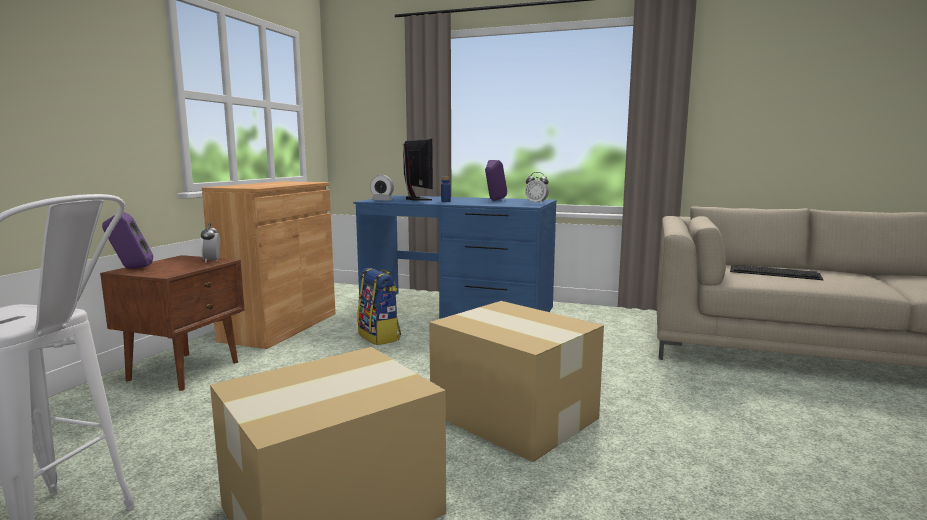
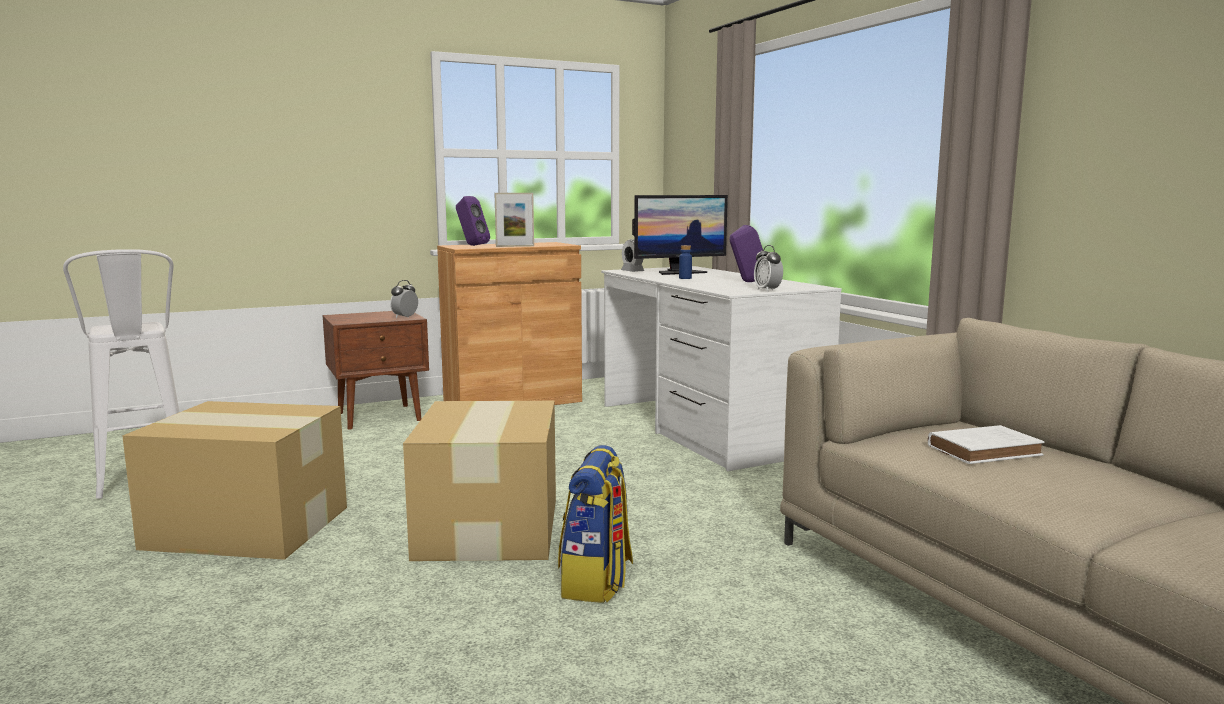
camera: 45 degrees right, 0 degrees up
(130, 268) = (344, 315): purple speaker -> purple speaker (471, 245)
(286, 184) = (515, 246): none -> picture frame
(380, 337) = (564, 431): backpack -> backpack (597, 582)
(416, 199) = (678, 272): monitor -> monitor turned 45 degrees clockwise
(458, 310) = (706, 427): blue desk -> white desk
(775, 272) = (986, 450): keyboard -> white book

